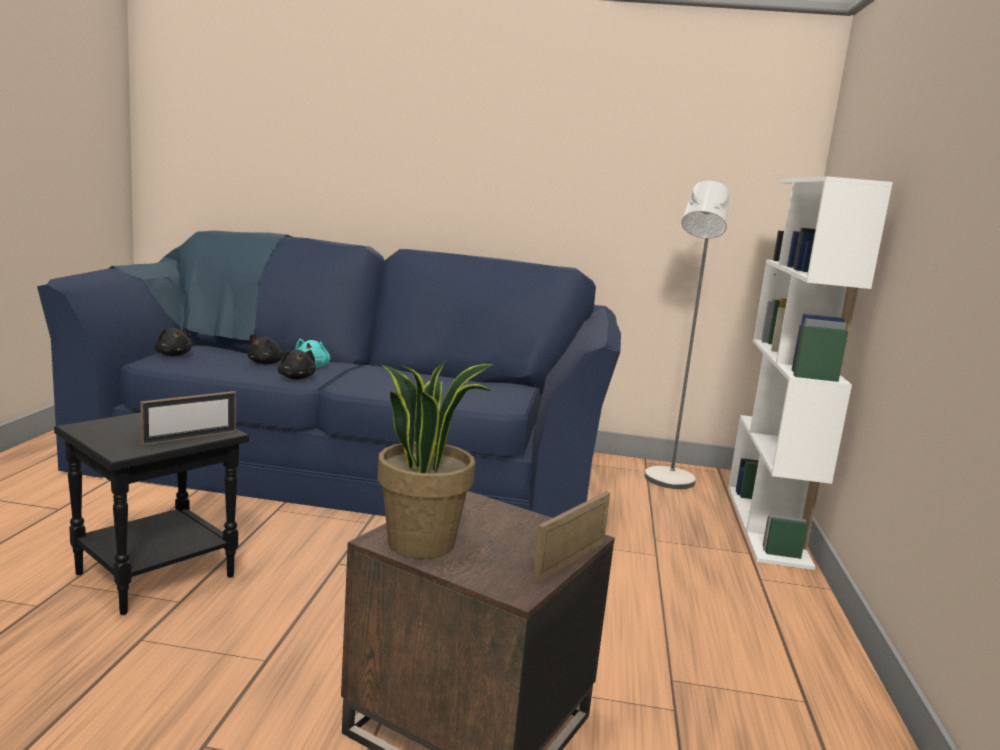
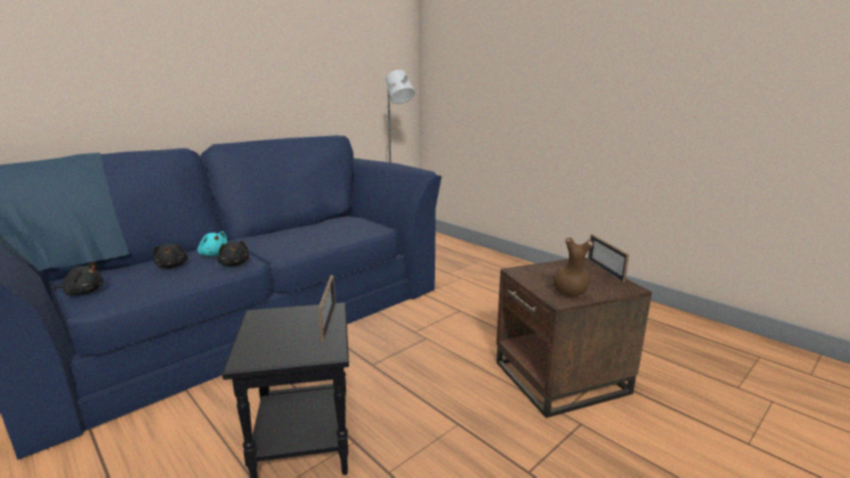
camera: 50 degrees left, 5 degrees up
(296, 378) = (234, 264): black plush toy -> black plush toy turned 45 degrees clockwise
(422, 543) = (569, 293): potted plant -> brown vase
(767, 524) = (462, 246): white bookcase -> none

